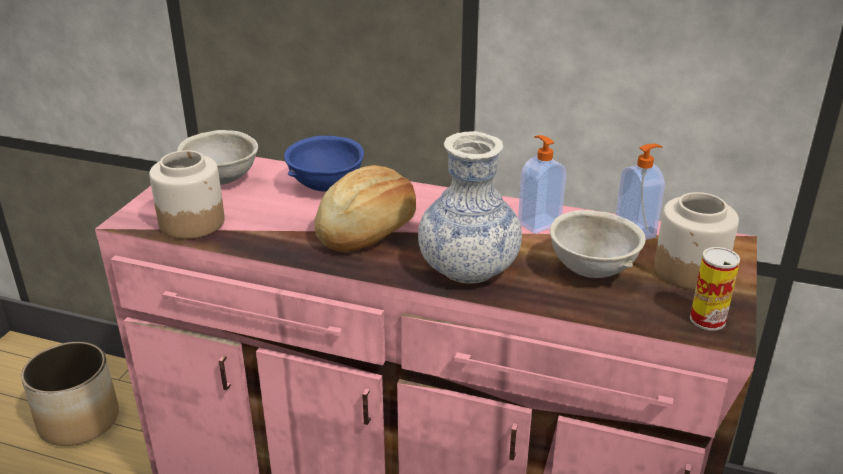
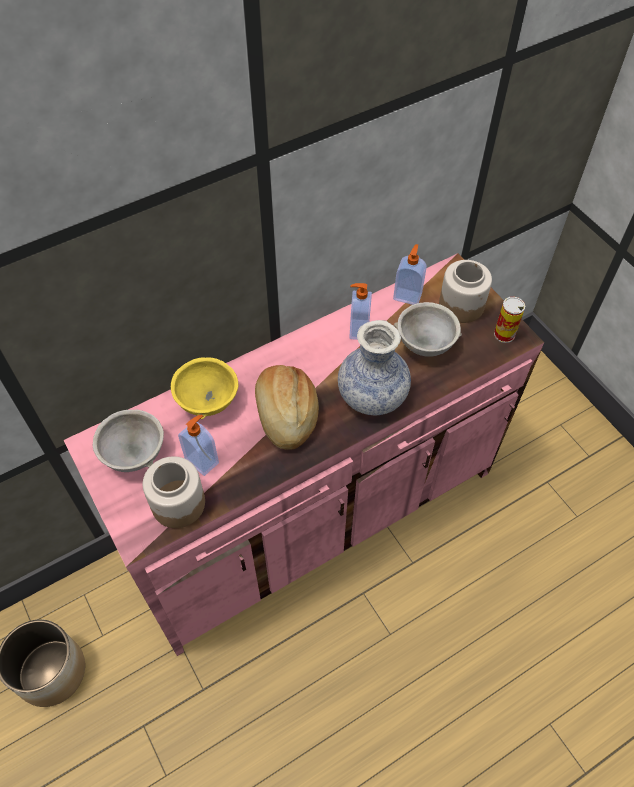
camera: 50 degrees left, 25 degrees up
(256, 213) = (203, 460): none -> soap dispenser
(327, 187) = (209, 401): blue bowl -> yellow bowl

